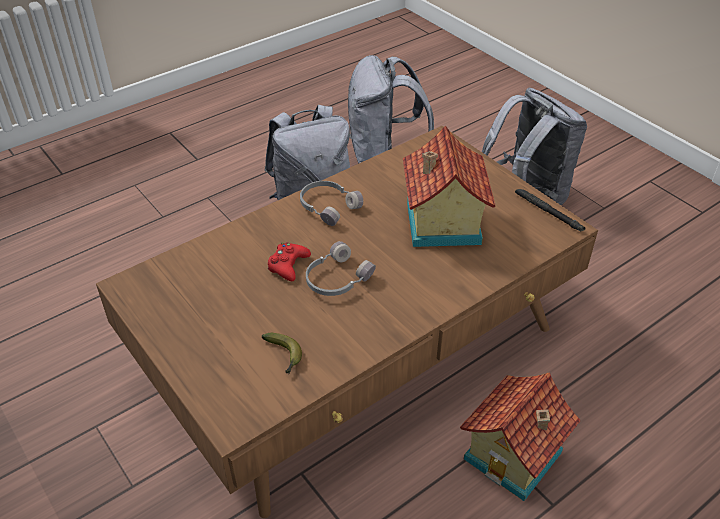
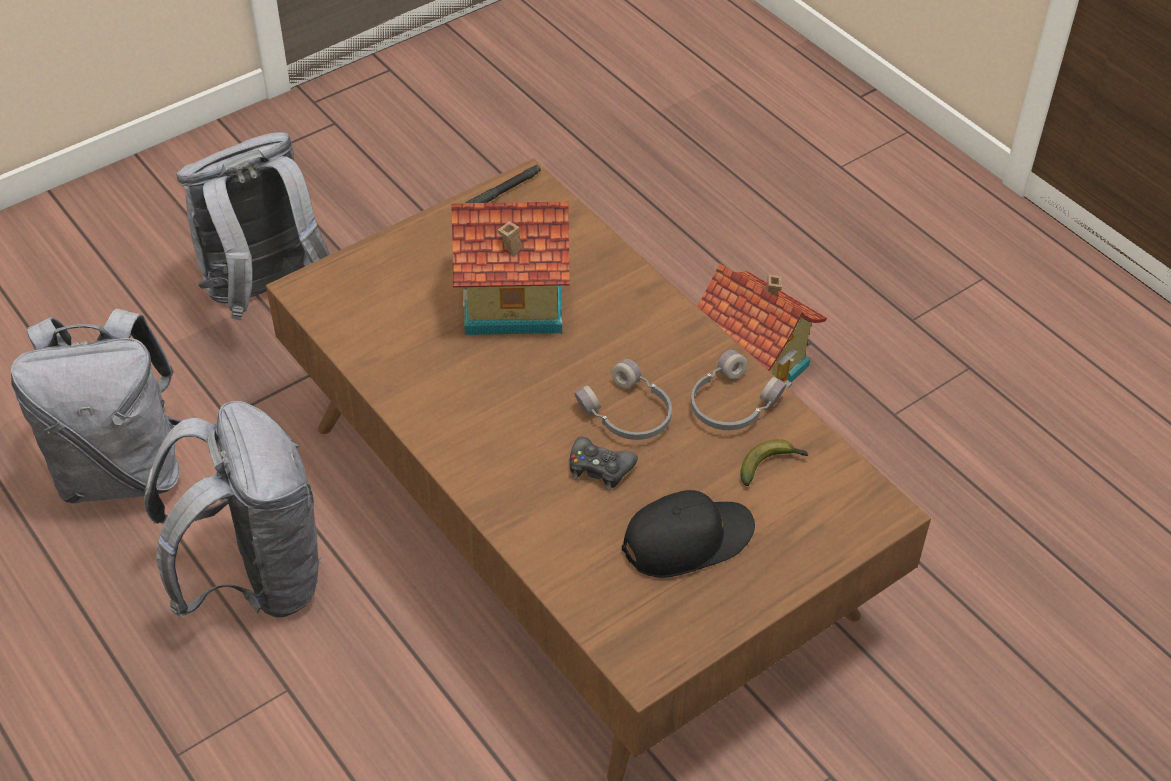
camera: 90 degrees left, 5 degrees up
(221, 307) = (687, 540): none -> black cap
(288, 265) = (600, 468): red game controller -> black game controller
(328, 206) = (466, 424): grey headphones -> grey headphones (731, 404)

